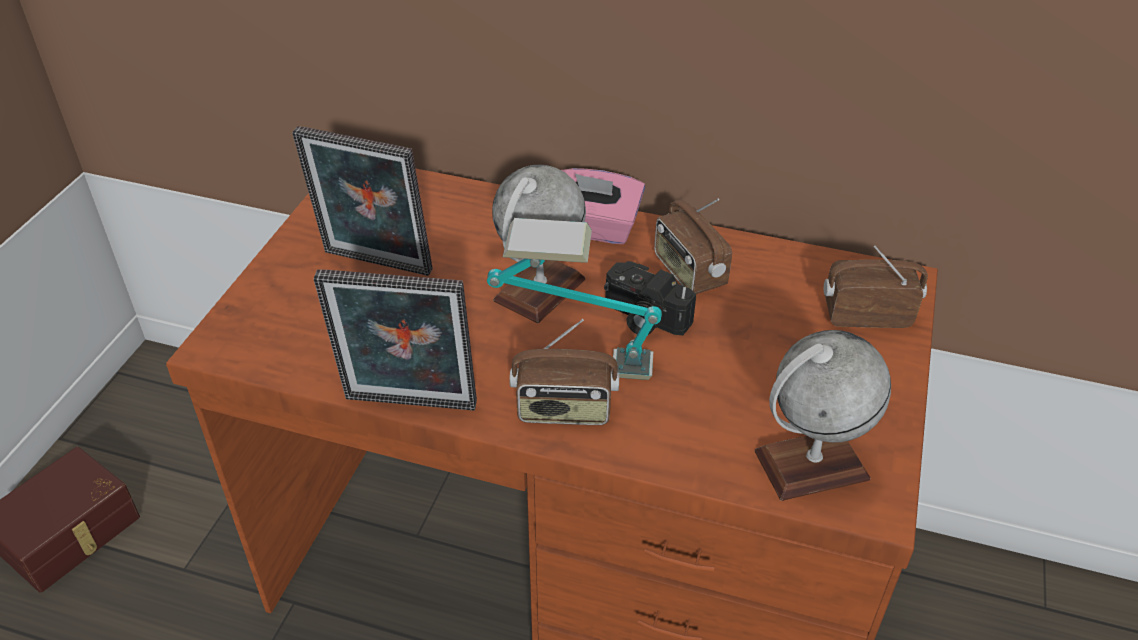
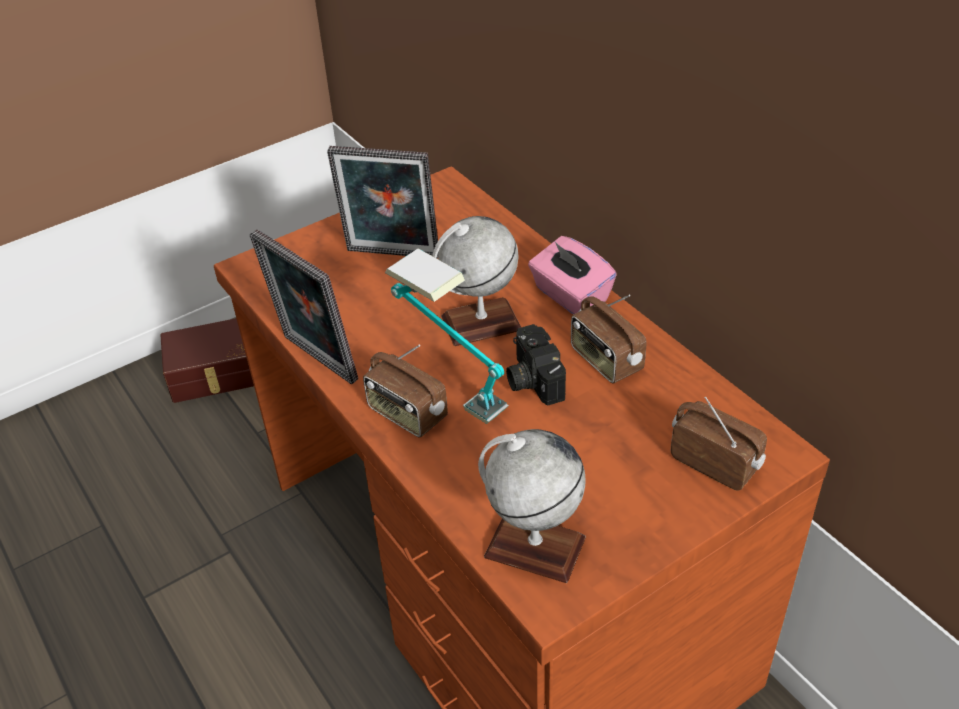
camera: 40 degrees right, 0 degrees up
(375, 265) = (391, 256): picture frame -> picture frame turned 45 degrees counterclockwise
(688, 272) = (605, 361): radio -> radio turned 45 degrees counterclockwise

